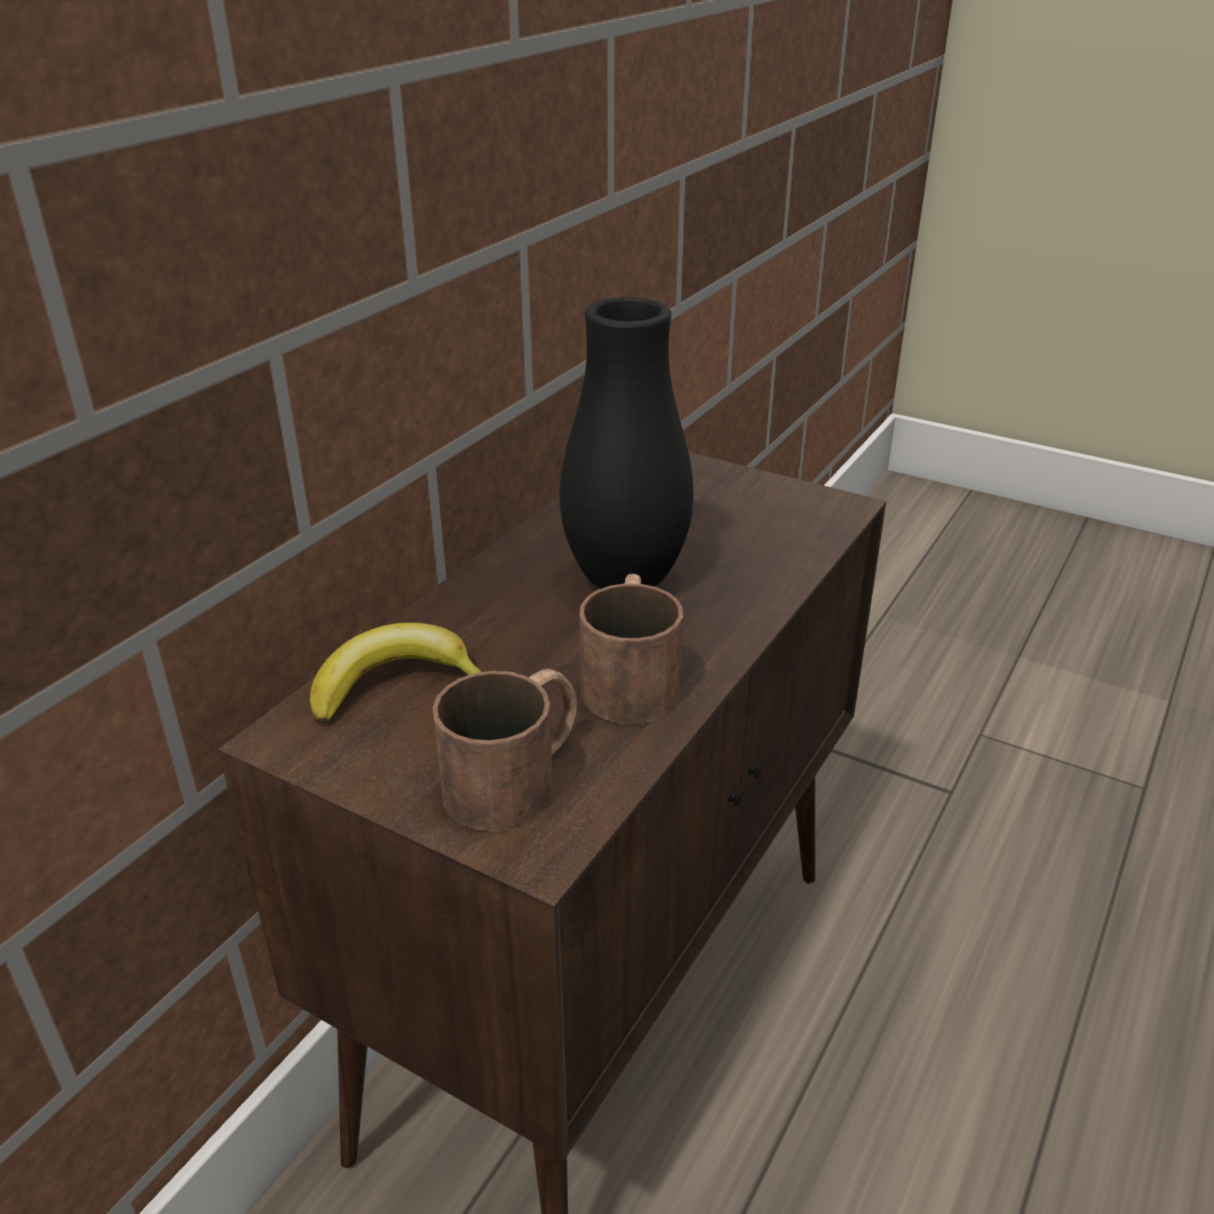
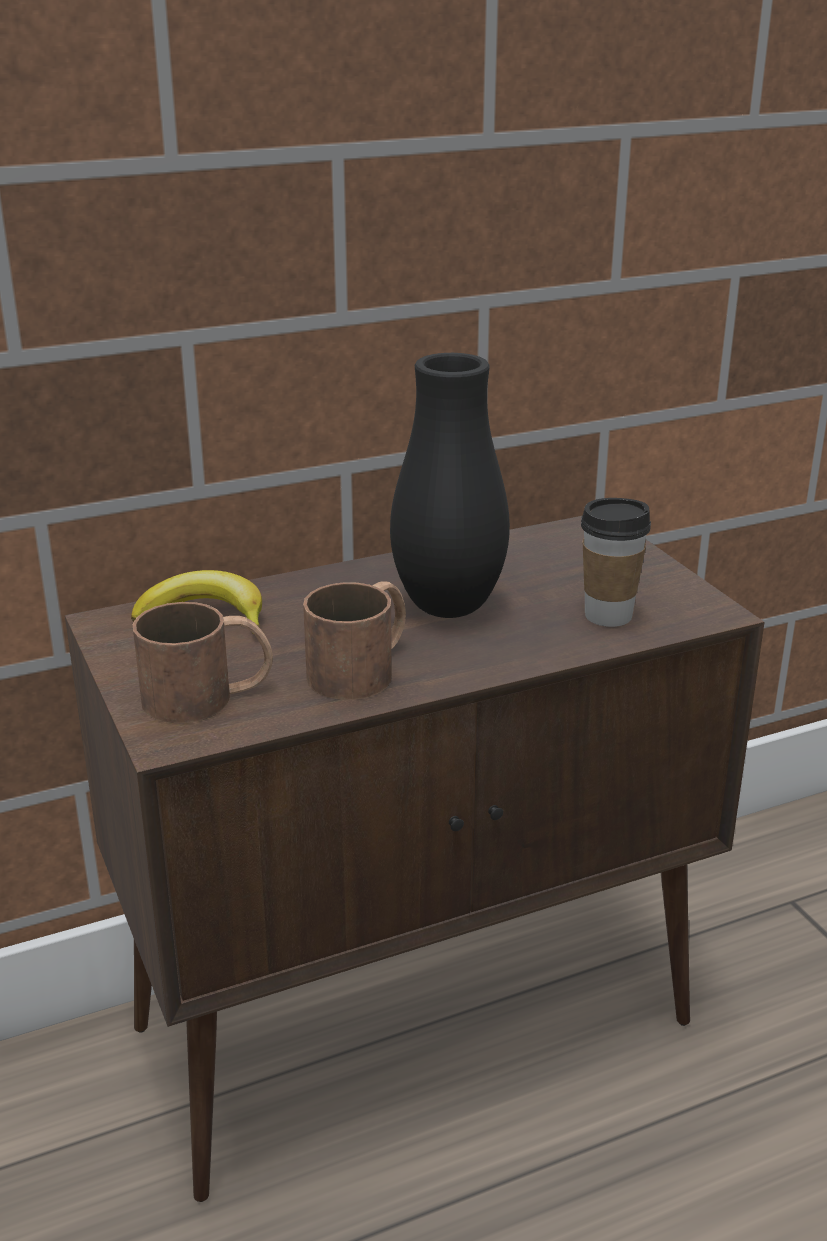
camera: 35 degrees right, 5 degrees down
(768, 538) = (608, 615): none -> cup

